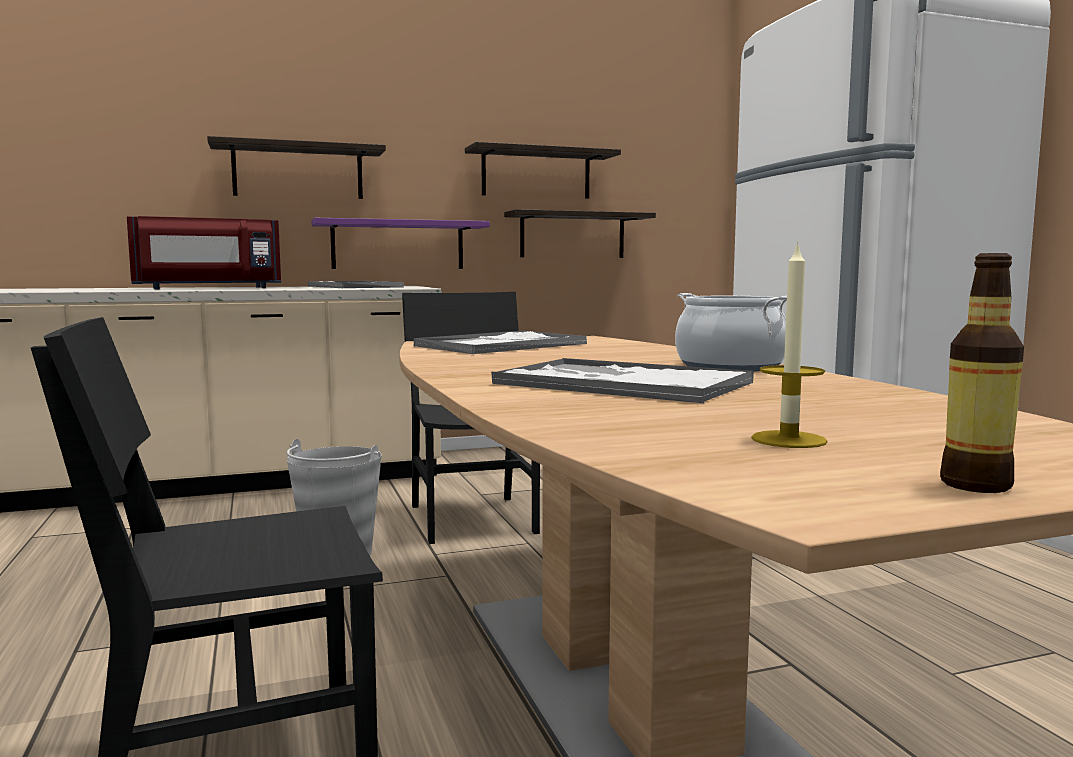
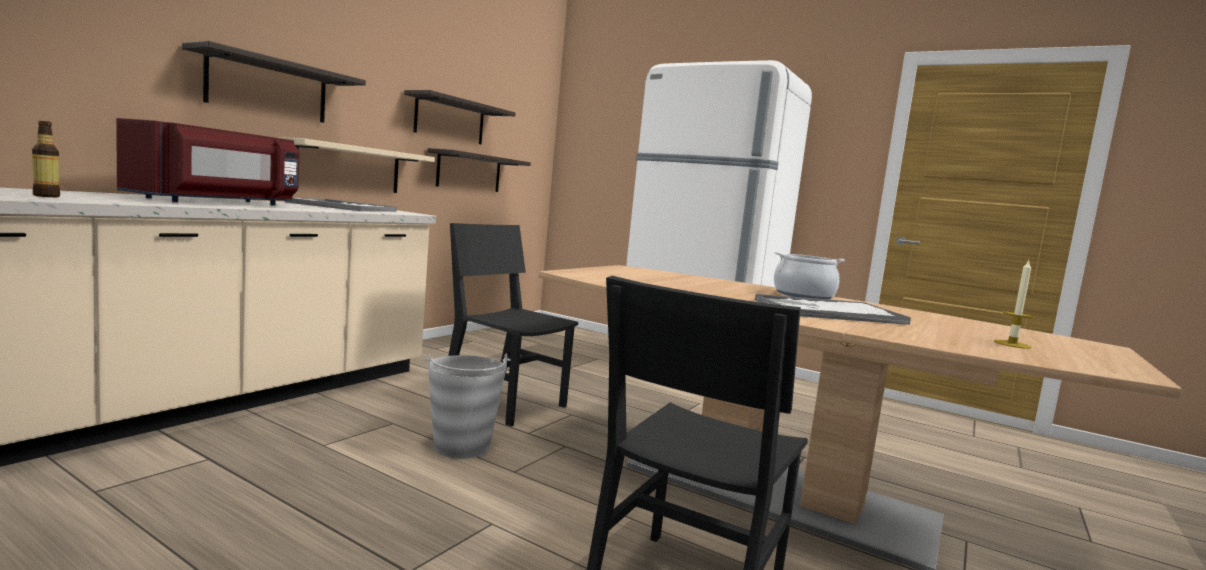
camera: 40 degrees left, 0 degrees up
(398, 245) = (349, 168): purple shelf -> beige shelf
(503, 345) = (622, 276): tray -> none
(975, 485) = (1114, 360): bottle -> bottle (46, 196)

